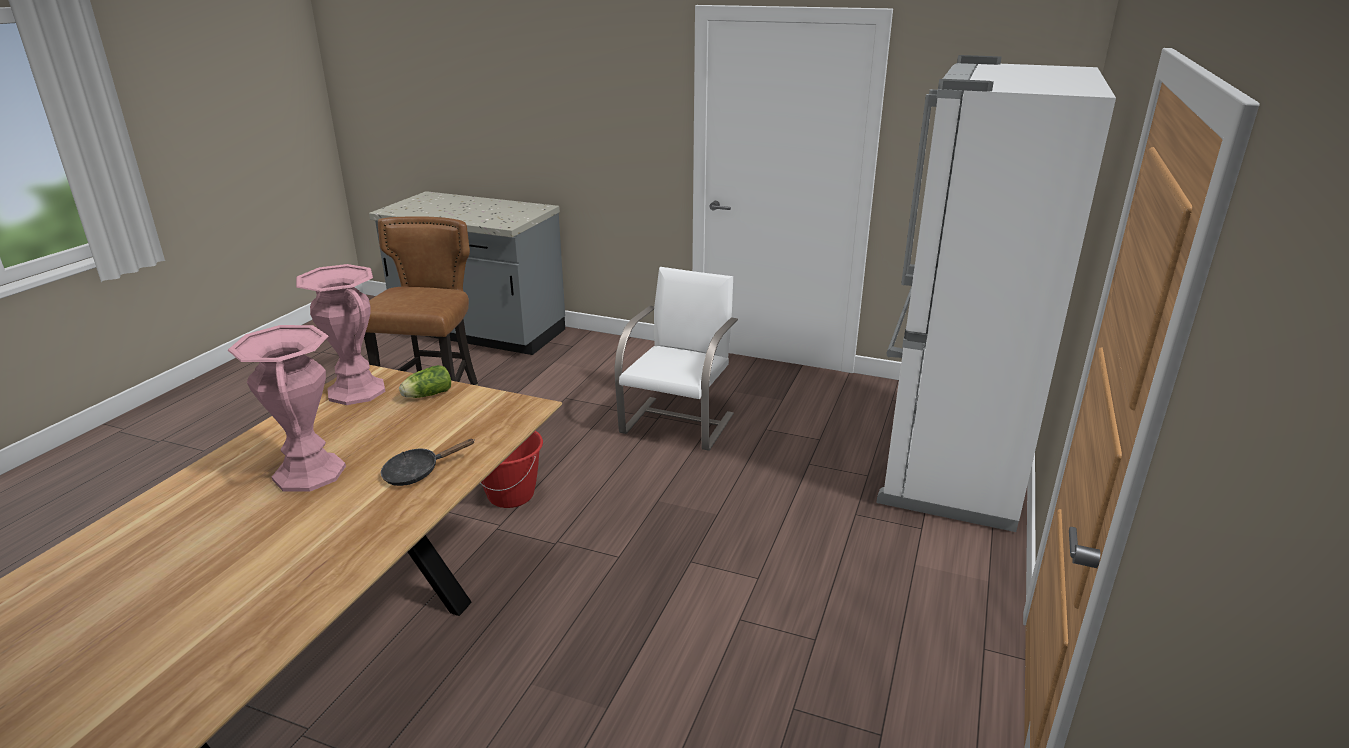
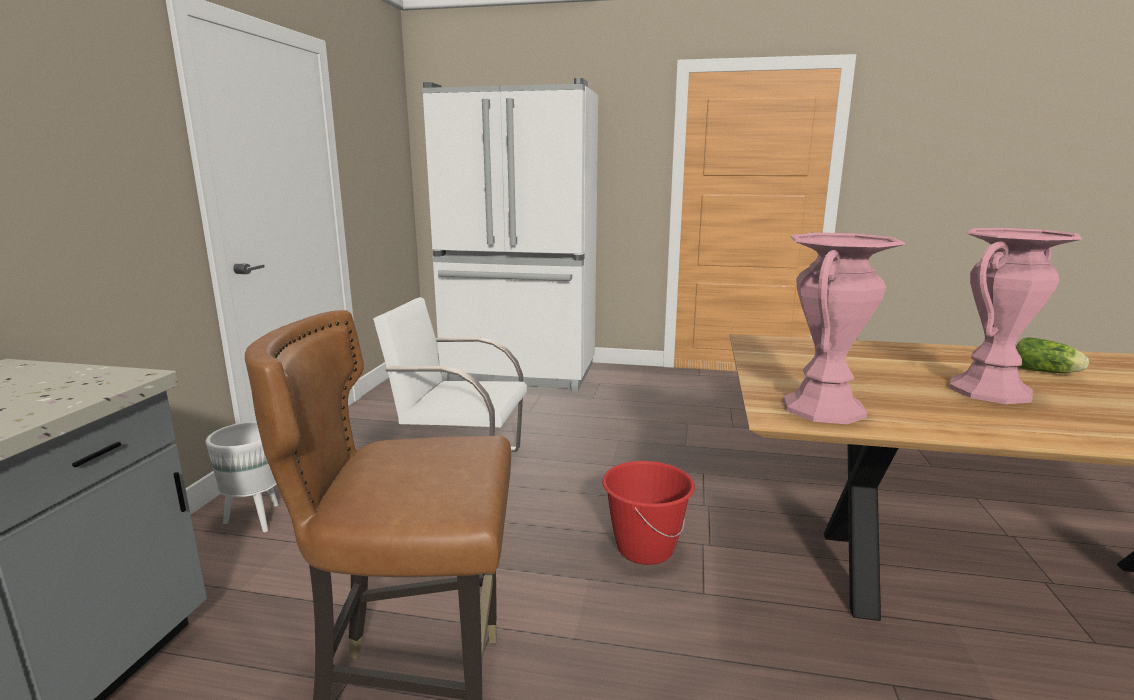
camera: 100 degrees left, 10 degrees down
(417, 472) = (908, 357): black frying pan -> none
(426, 395) = (784, 375): lettuce -> lettuce (1047, 372)
(628, 357) = (255, 519): none -> white planter

